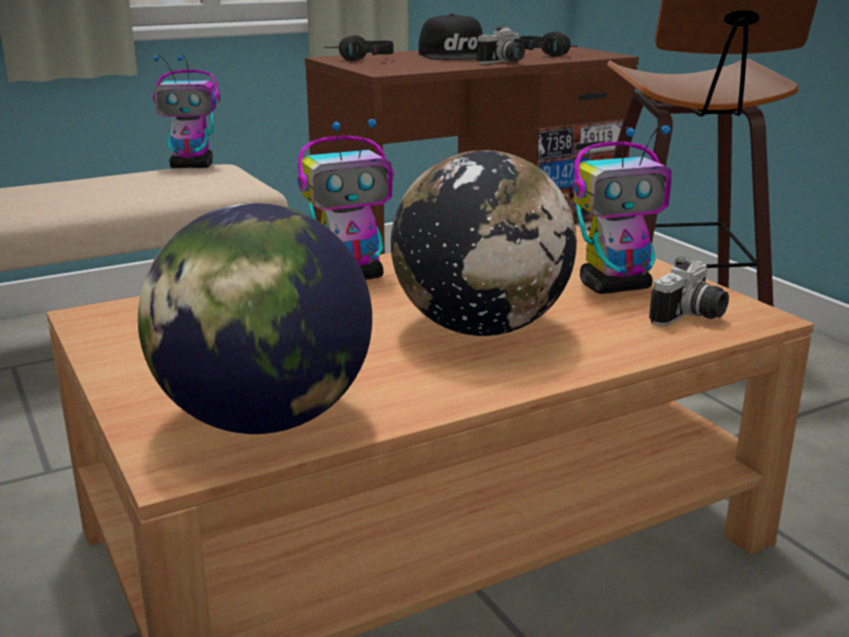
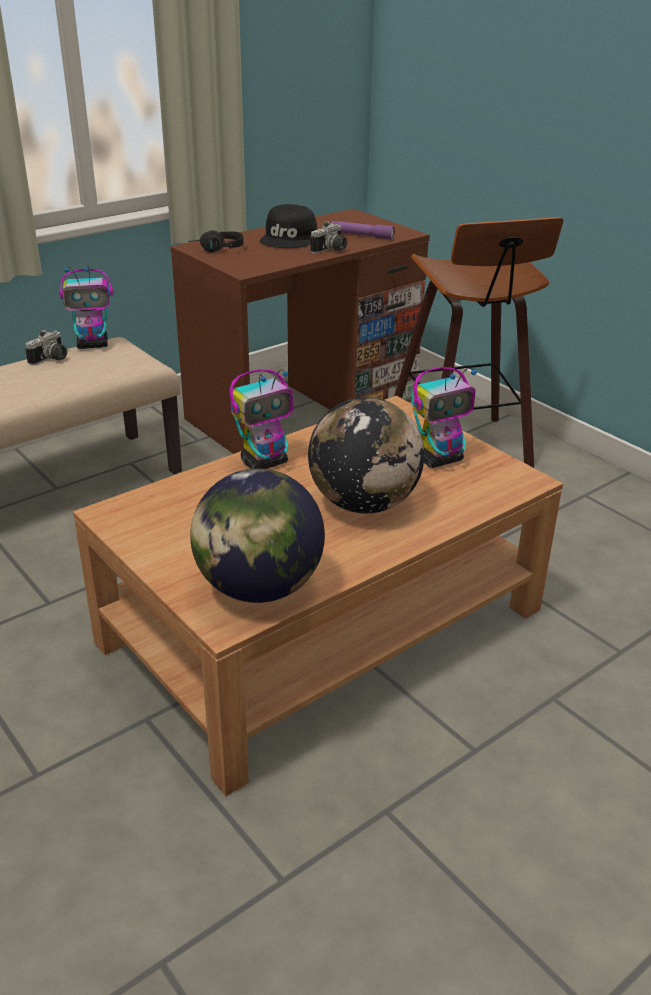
camera: 10 degrees left, 10 degrees up
(456, 55) = (290, 238): black cap -> black cap turned 45 degrees clockwise
(549, 55) = (361, 235): black headphones -> purple flashlight
(691, 317) = (490, 484): camera -> camera (51, 359)

